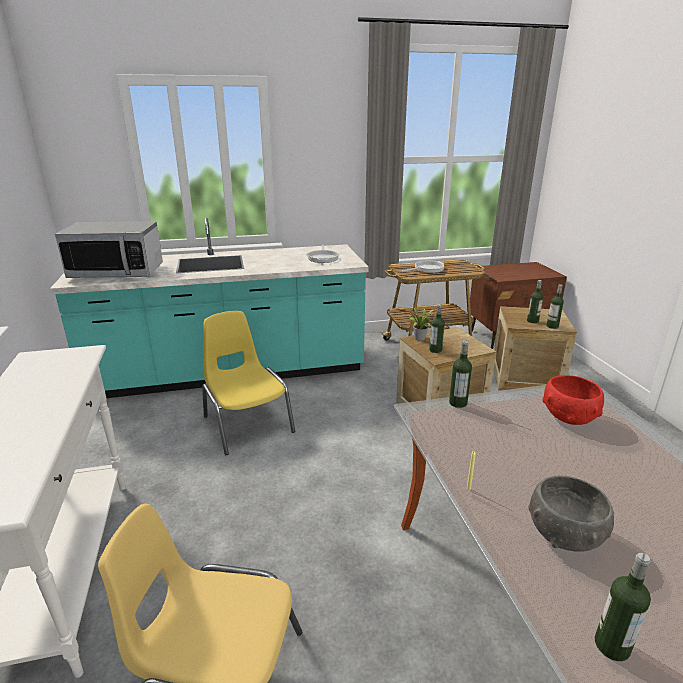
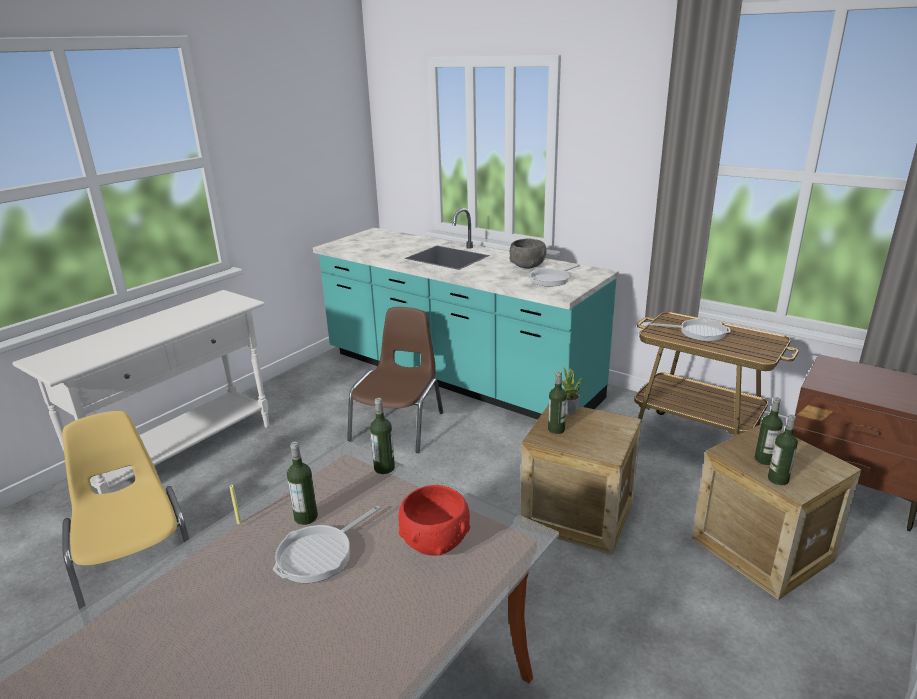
camera: 50 degrees right, 0 degrees up
(117, 272) = (372, 246): microwave -> none
(247, 423) = (399, 426): yellow chair -> brown chair
(548, 464) = (319, 554): none -> frying pan
(564, 535) = (208, 595): grey bowl -> grey bowl (527, 266)
(612, 646) = (77, 656): bottle -> bottle (306, 517)

